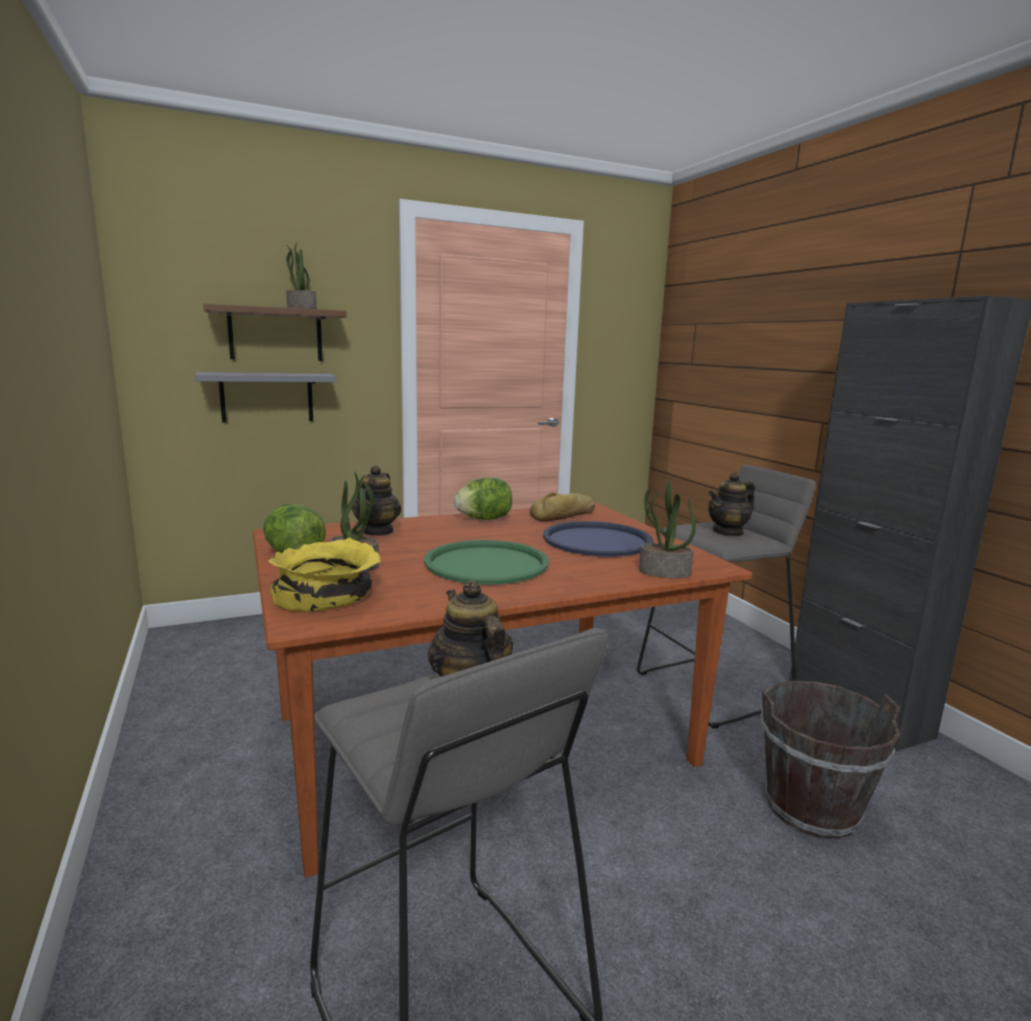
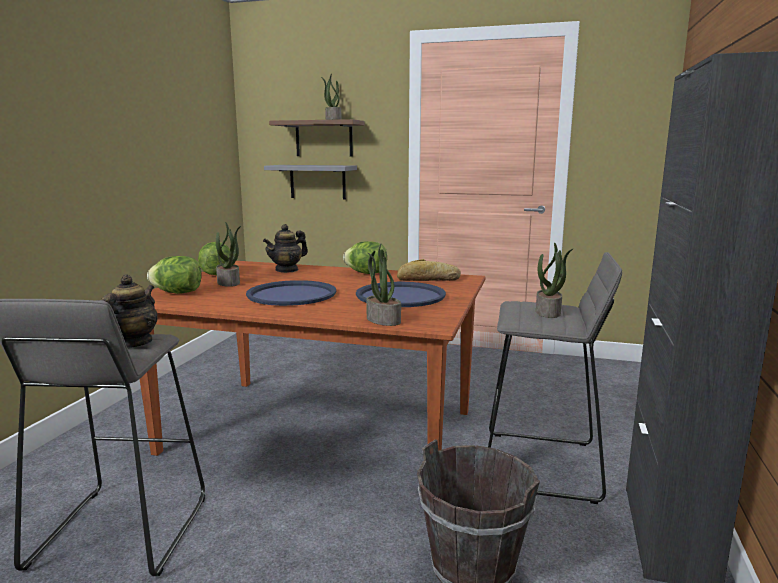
camera: 40 degrees right, 0 degrees up
(327, 596) = (178, 293): yellow bowl -> lettuce
(486, 564) = (292, 294): green tray -> blue tray
(728, 532) = (548, 312): teapot -> potted plant

